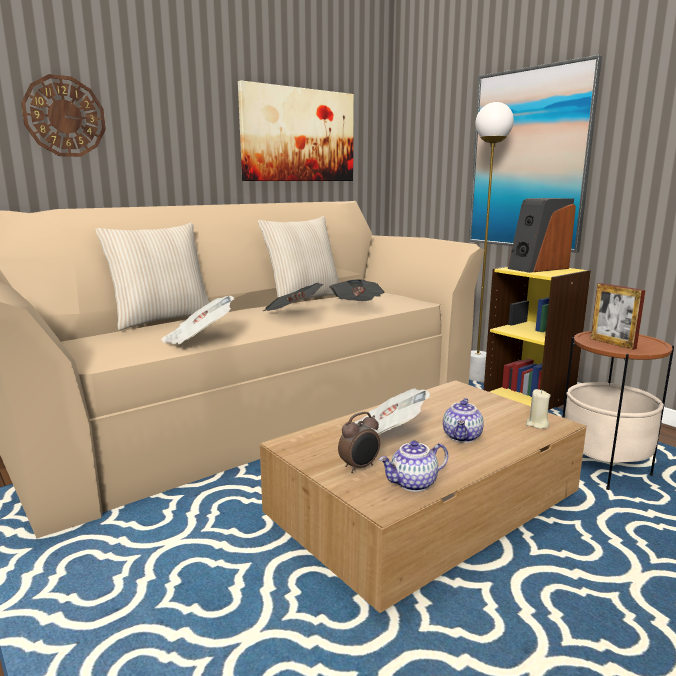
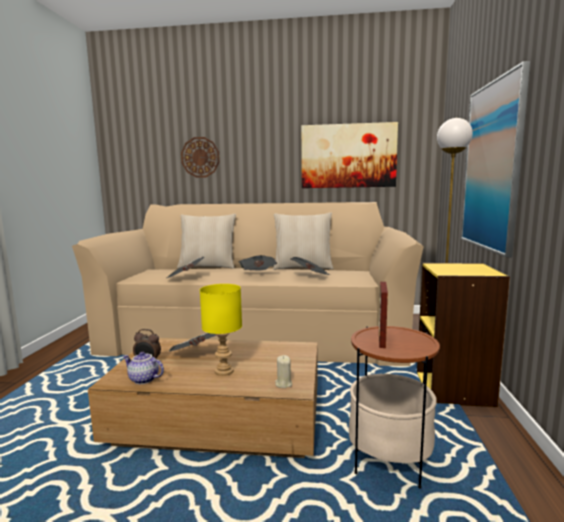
camera: 45 degrees right, 5 degrees down
(463, 437) = (225, 371): teapot -> yellow table lamp
(537, 268) = (462, 268): speaker -> none

